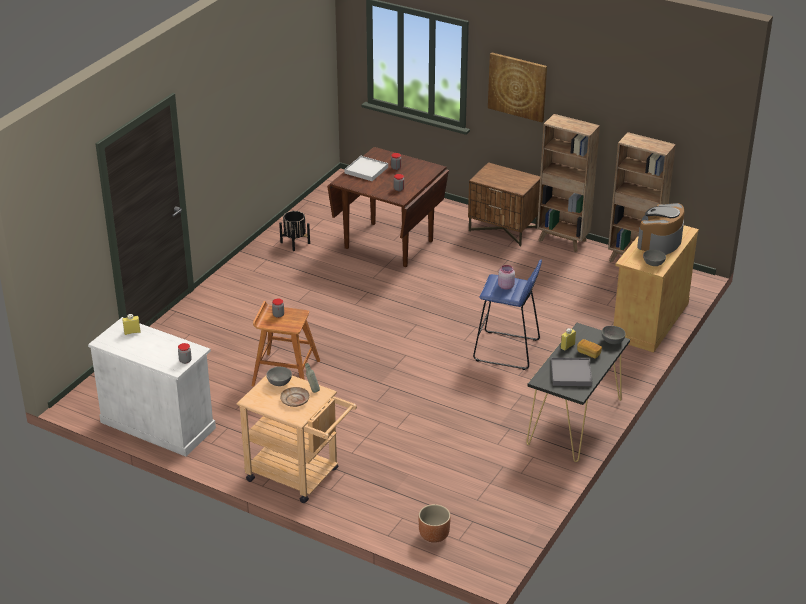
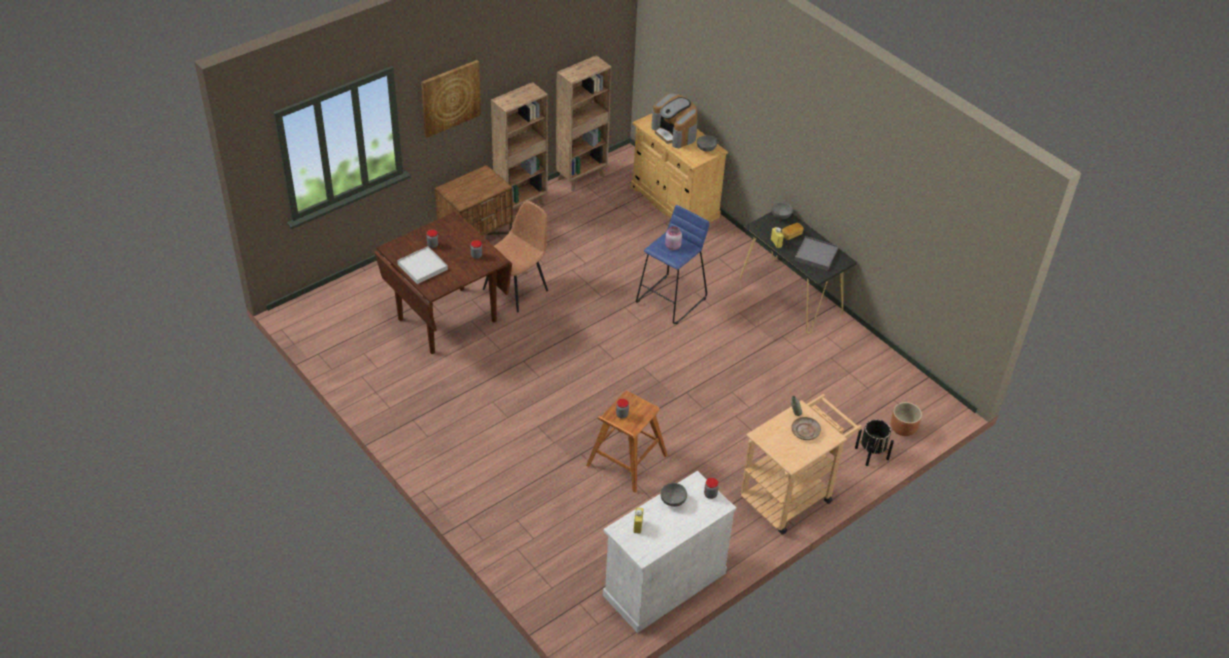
camera: 70 degrees left, 10 degrees up
(278, 383) = (773, 436): grey bowl -> grey bowl (672, 501)
(295, 243) = (395, 388): black planter -> black planter (871, 453)
(452, 266) = (516, 289): none -> brown chair

